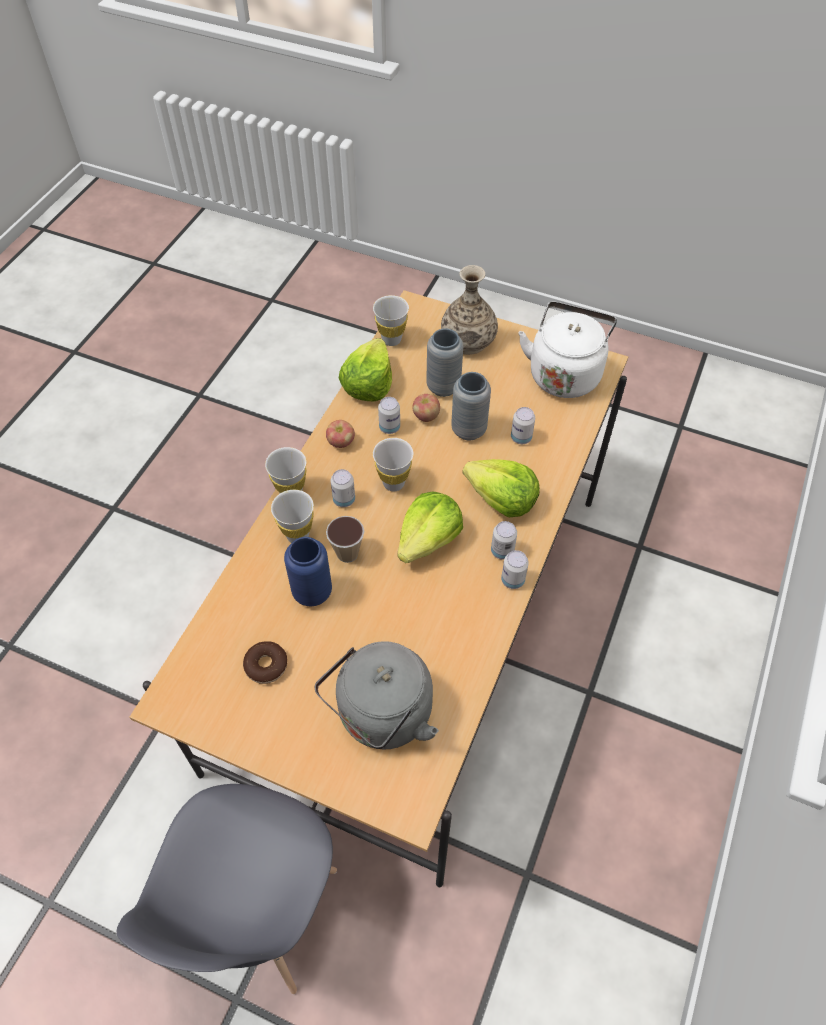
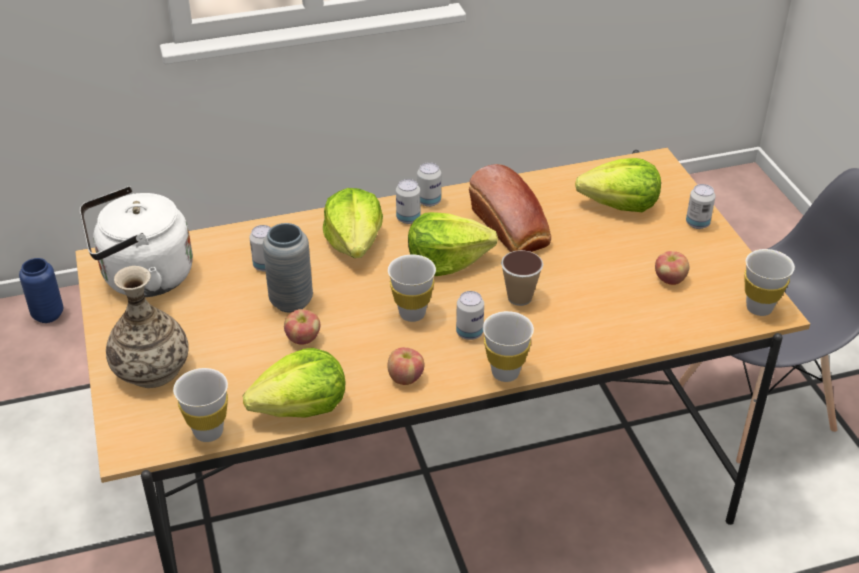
camera: 130 degrees left, 15 degrees down
(266, 665) = (670, 280): donut -> apple
(297, 535) = (542, 338): white cup -> white cup (759, 308)
(312, 592) = (580, 294): blue vase -> blue vase (48, 315)
(381, 716) = (620, 205): grey kettle -> lettuce
(389, 427) = (347, 355): can -> can (697, 224)
(425, 608) = (511, 229): none -> bread
(443, 387) = (247, 349): grey vase -> none

